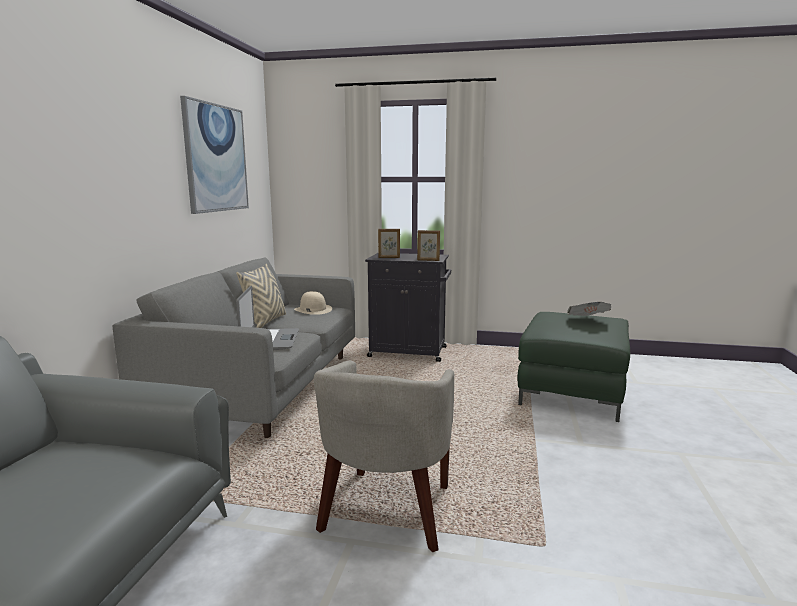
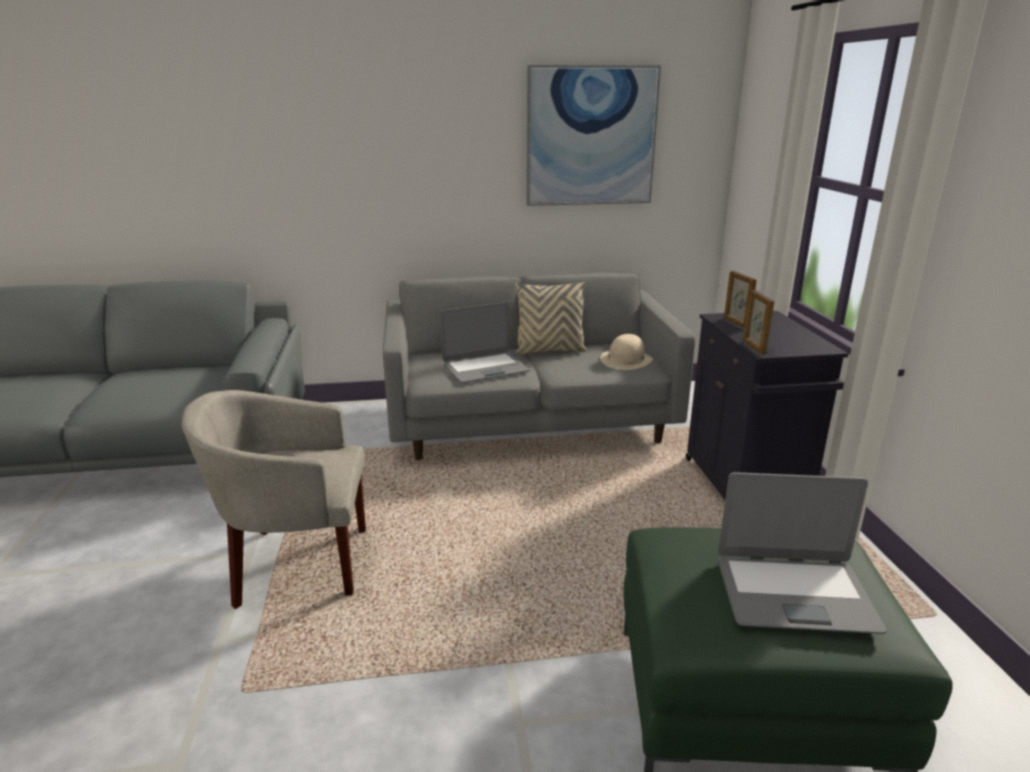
camera: 70 degrees right, 10 degrees up
(587, 321) = (794, 594): newspaper -> laptop

